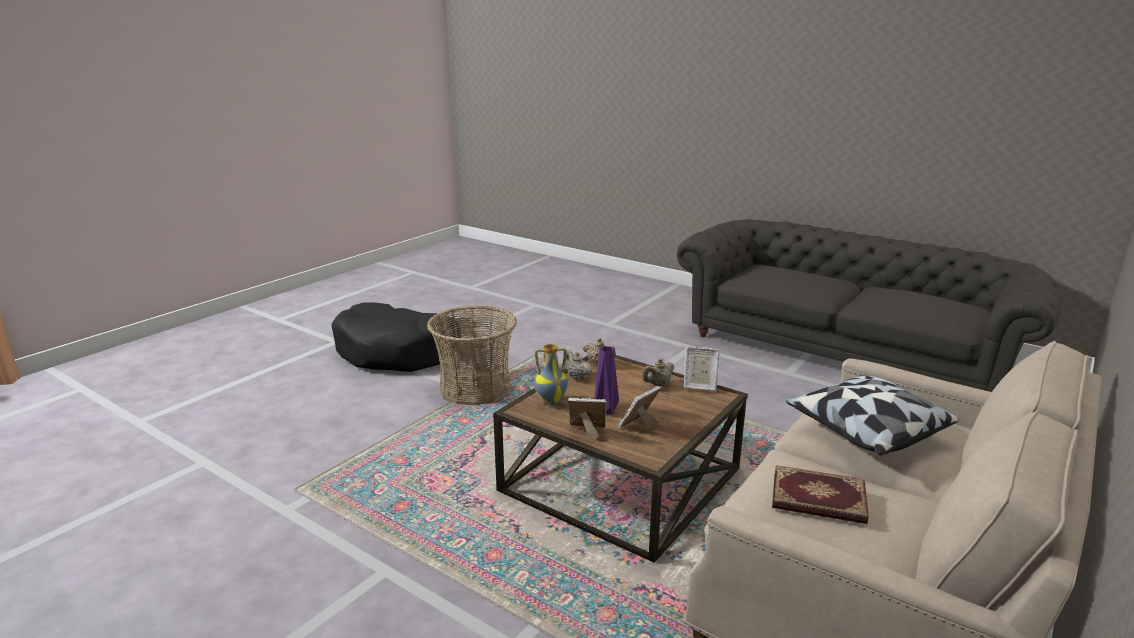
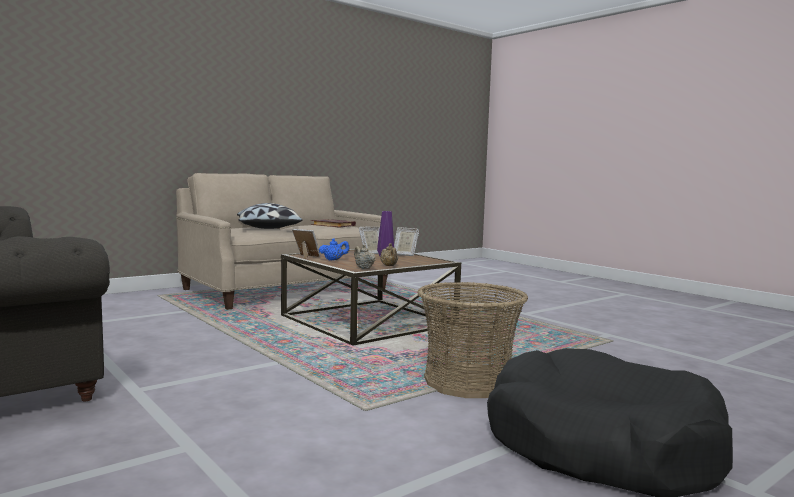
camera: 165 degrees left, 15 degrees down
(551, 401) = (418, 262): vase -> none
(658, 384) = (333, 260): beige teapot -> blue teapot

